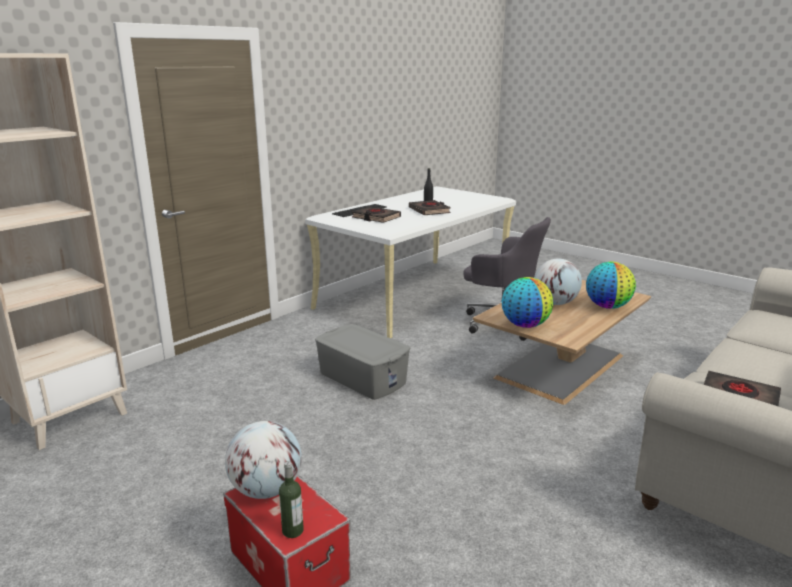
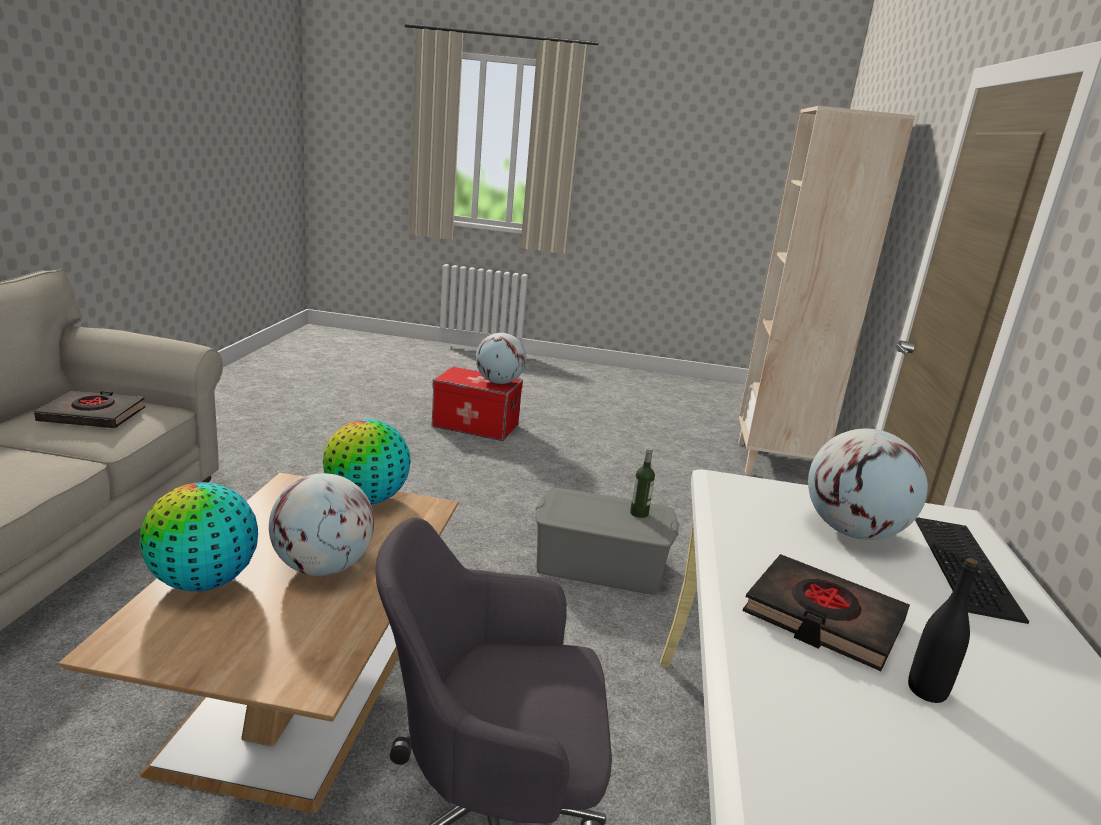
camera: 145 degrees right, 0 degrees up
(293, 531) = (460, 372): bottle -> bottle (639, 513)
(376, 218) = (852, 532): black book -> globe

